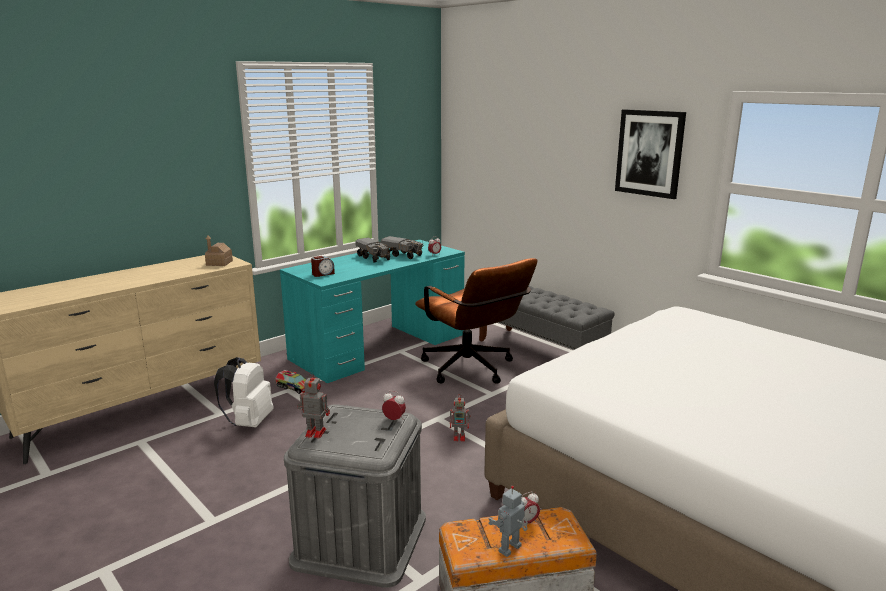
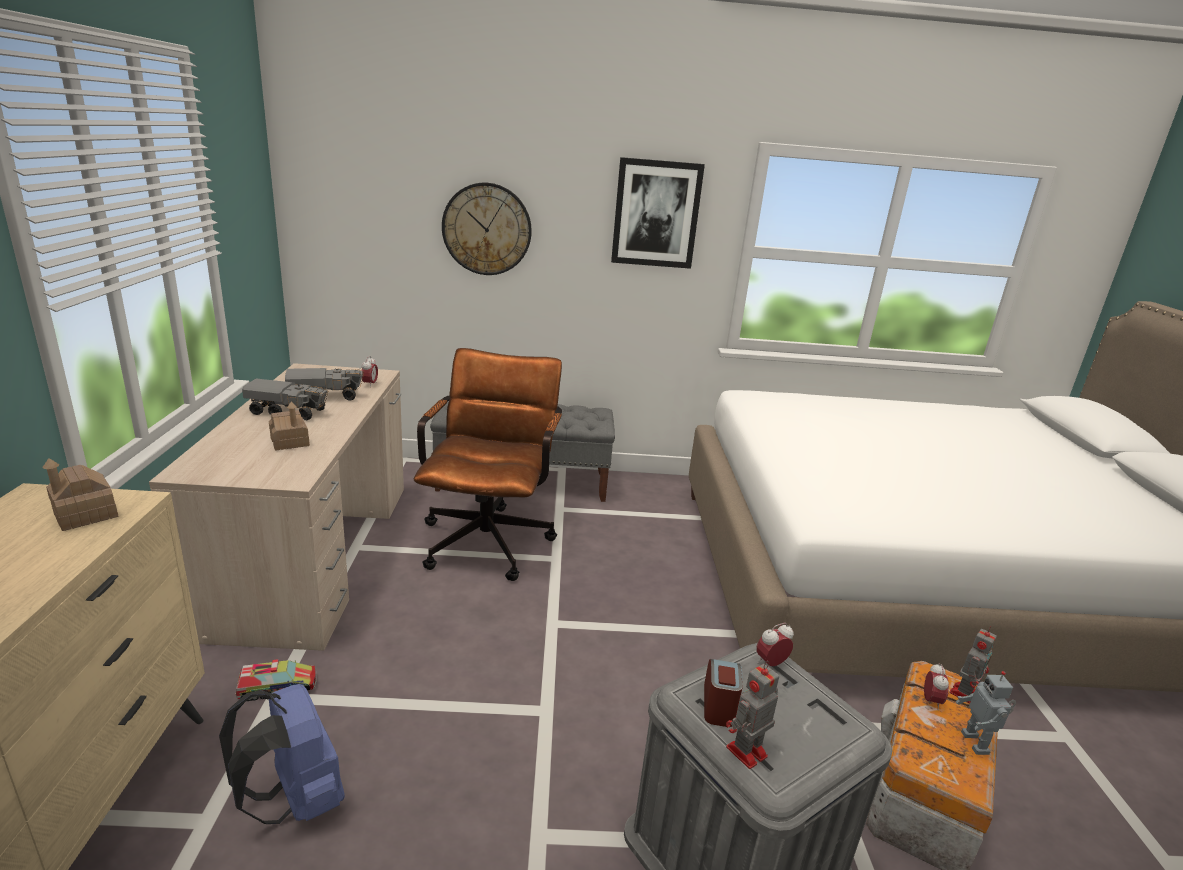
camera: 50 degrees left, 5 degrees up
(249, 422) = (295, 800): white backpack -> blue backpack
(323, 274) = (262, 466): alarm clock -> alarm clock (719, 705)
(350, 268) = (290, 442): none -> toy house
(380, 346) = (314, 551): turquoise desk -> beige desk
(460, 437) = (612, 635): toy robot -> toy robot (964, 693)
(472, 370) = (489, 536): brown office chair -> brown office chair turned 90 degrees counterclockwise
(540, 163) = (487, 229): none -> wall clock

